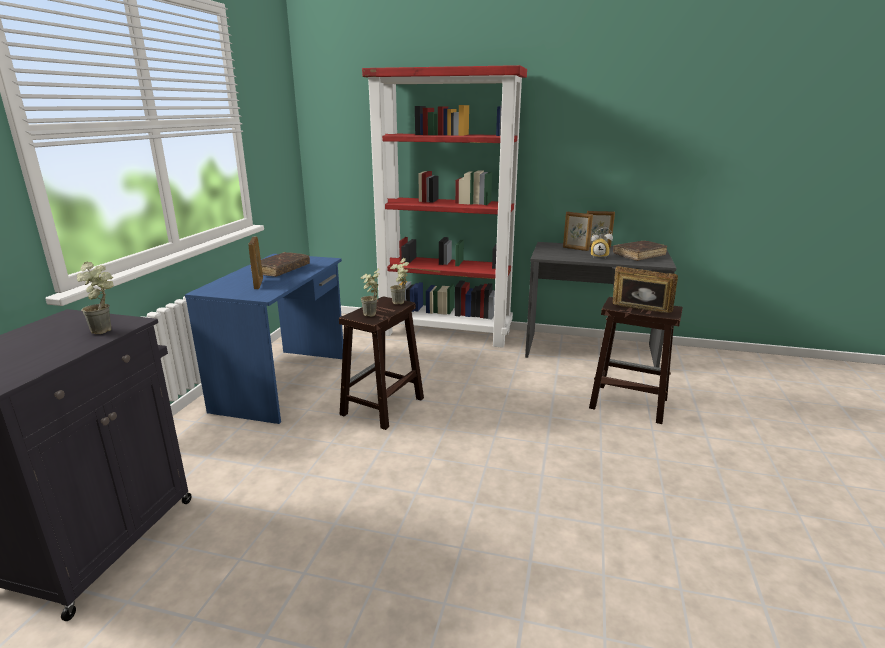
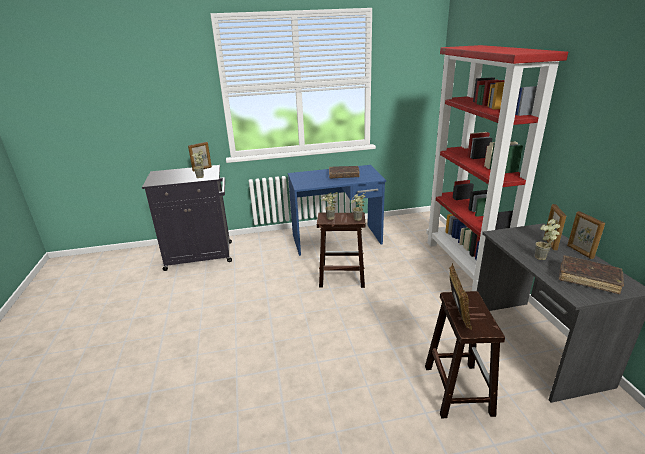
camera: 65 degrees right, 5 degrees up
(258, 284) = (316, 179): picture frame -> picture frame (202, 169)
(599, 256) = (543, 259): alarm clock -> potted plant

